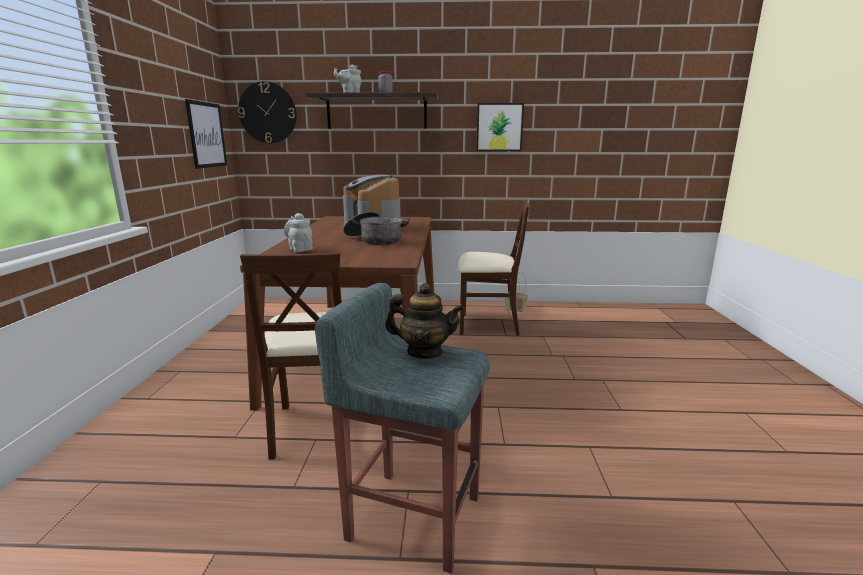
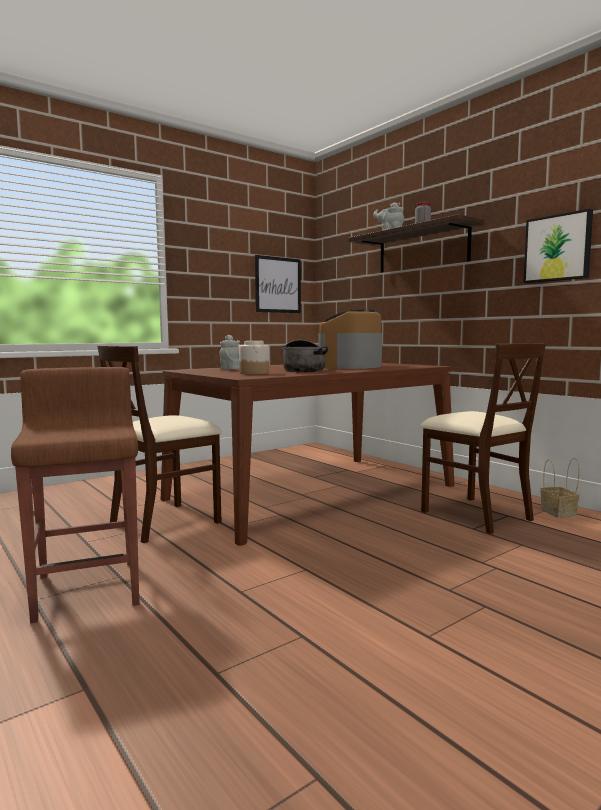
camera: 50 degrees right, 10 degrees down
(268, 113) = (339, 263): wall clock -> none
(369, 254) = (254, 373): none -> jar
(412, 516) = (88, 588): grey stool -> brown stool
(424, 352) = (105, 426): teapot -> none

